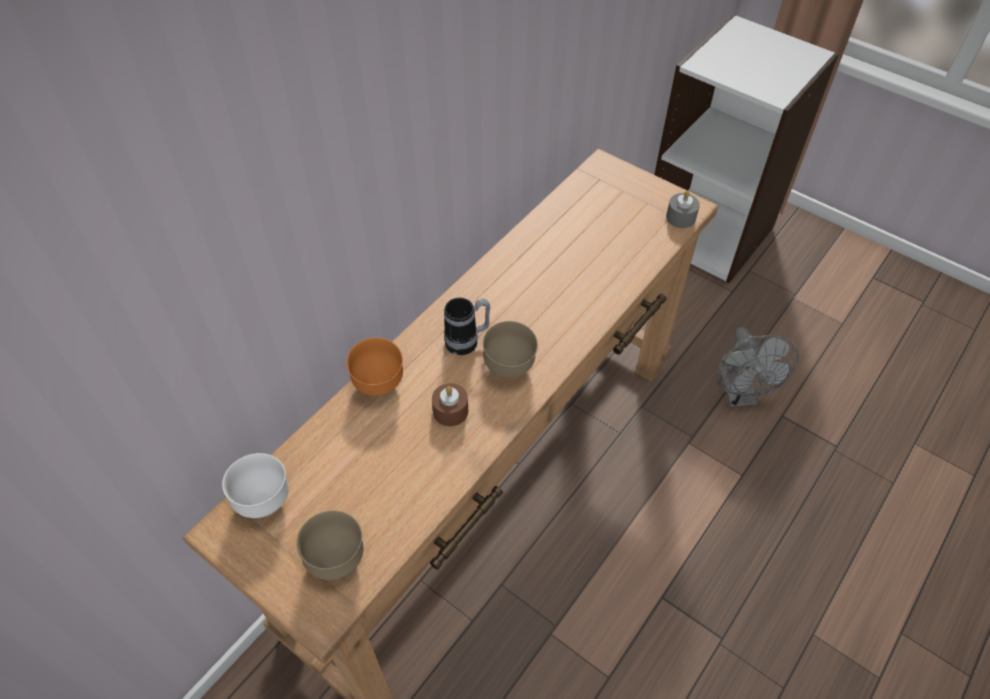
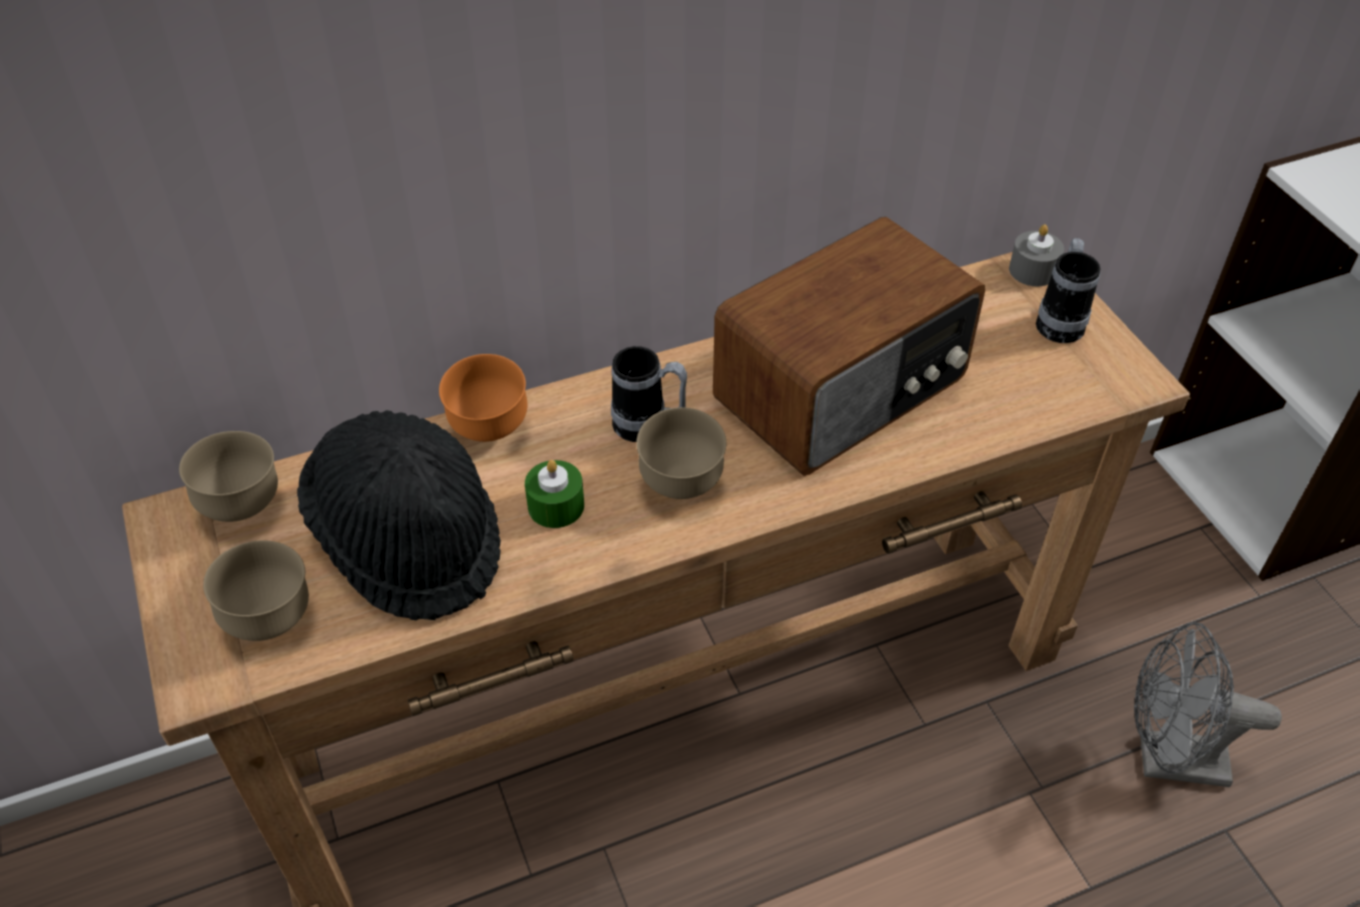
camera: 30 degrees right, 5 degrees down
(264, 500) = (243, 506): white bowl -> brown bowl
(382, 471) = (410, 540): none -> black hat
(450, 411) = (556, 506): brown candle -> green candle
(555, 275) = (844, 390): none -> radio
(634, 190) = (1060, 321): none -> mug
(681, 217) = (1109, 387): grey candle -> grey candle (1033, 270)
(739, 394) = (1167, 760): grey fan -> grey fan turned 75 degrees clockwise

